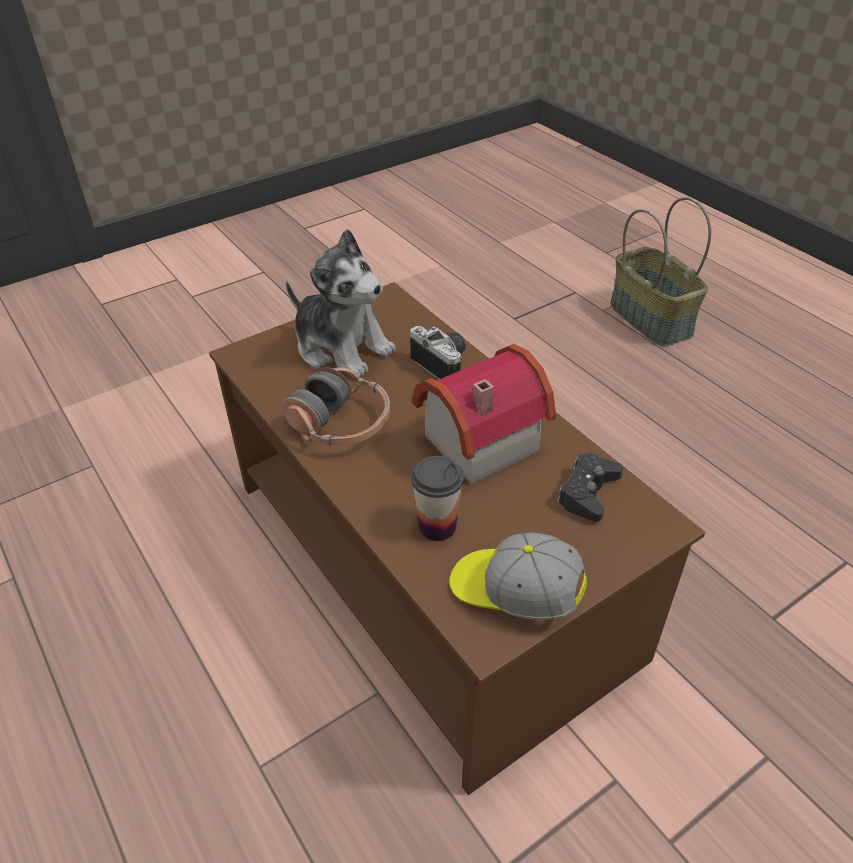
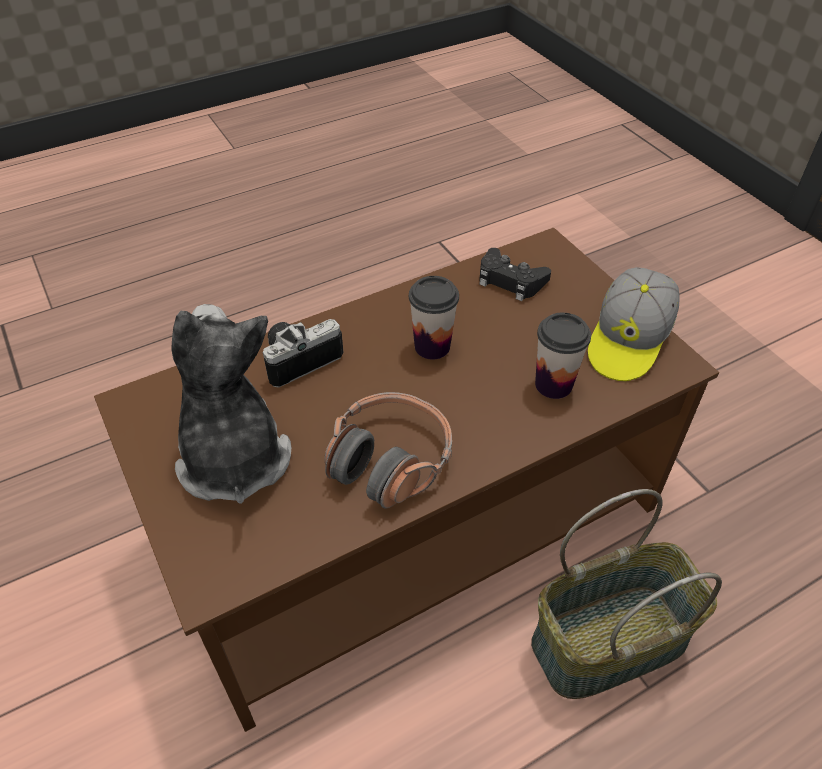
camera: 85 degrees left, 5 degrees up
(342, 348) = (233, 456): plush toy -> plush toy turned 60 degrees counterclockwise
(474, 440) = (432, 346): toy house -> cup
(652, 319) = (91, 274): basket -> basket (608, 639)

